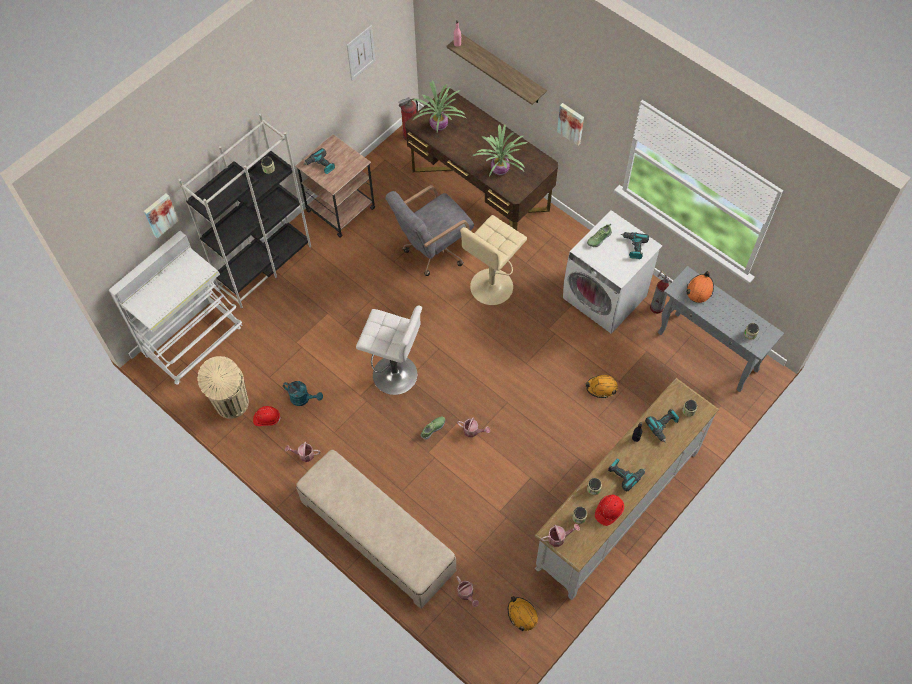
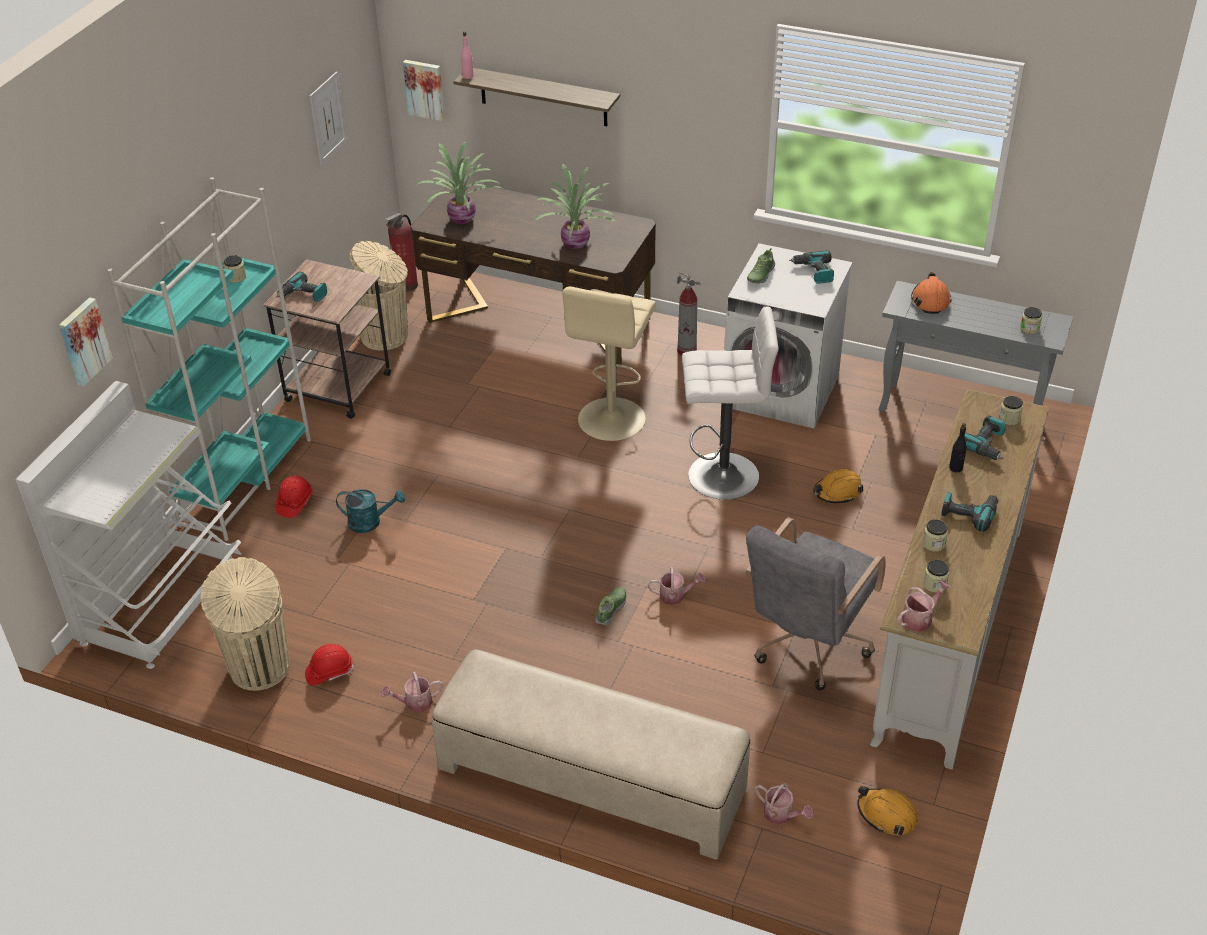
camera: 20 degrees left, 20 degrees down
(265, 267) = (247, 481): black bookcase -> turquoise bookcase
(303, 399) = (380, 629): turquoise watering can -> turquoise watering can (370, 522)
(383, 175) = (386, 336): none -> beige trash can
(395, 375) = (517, 559): white stool -> white stool (724, 476)
(432, 252) = (503, 402): grey office chair -> grey office chair (807, 650)
(571, 123) = (667, 134): picture -> picture (425, 89)
(608, 511) = (974, 564): red hard hat -> red hard hat (294, 503)
(656, 308) = (860, 385): fire extinguisher -> fire extinguisher (687, 351)

